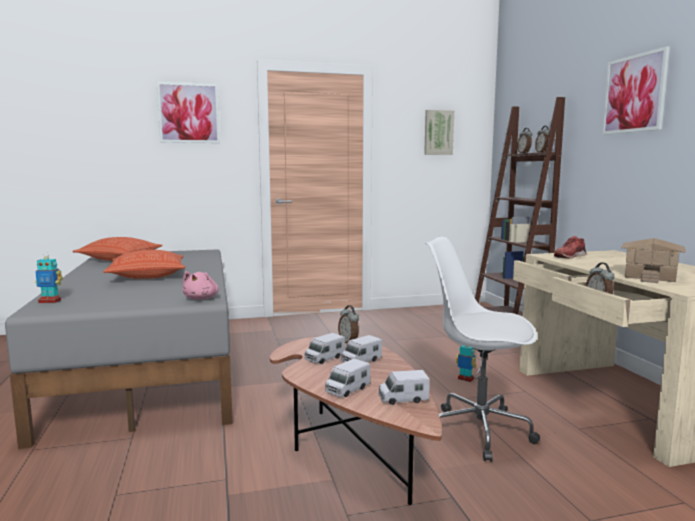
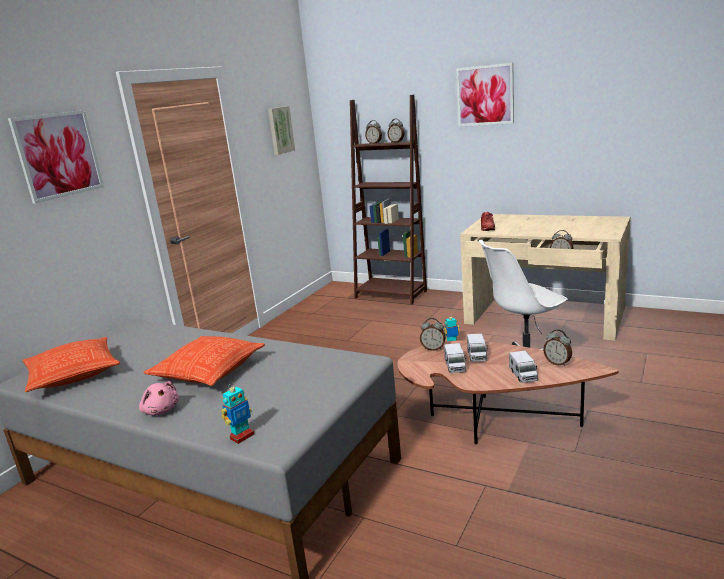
camera: 45 degrees left, 10 degrees up
(201, 298) = (355, 362): pink plush toy -> pink plush toy (161, 410)
(403, 399) = (558, 363): toy truck -> alarm clock
(652, 276) = (568, 230): toy house -> none

